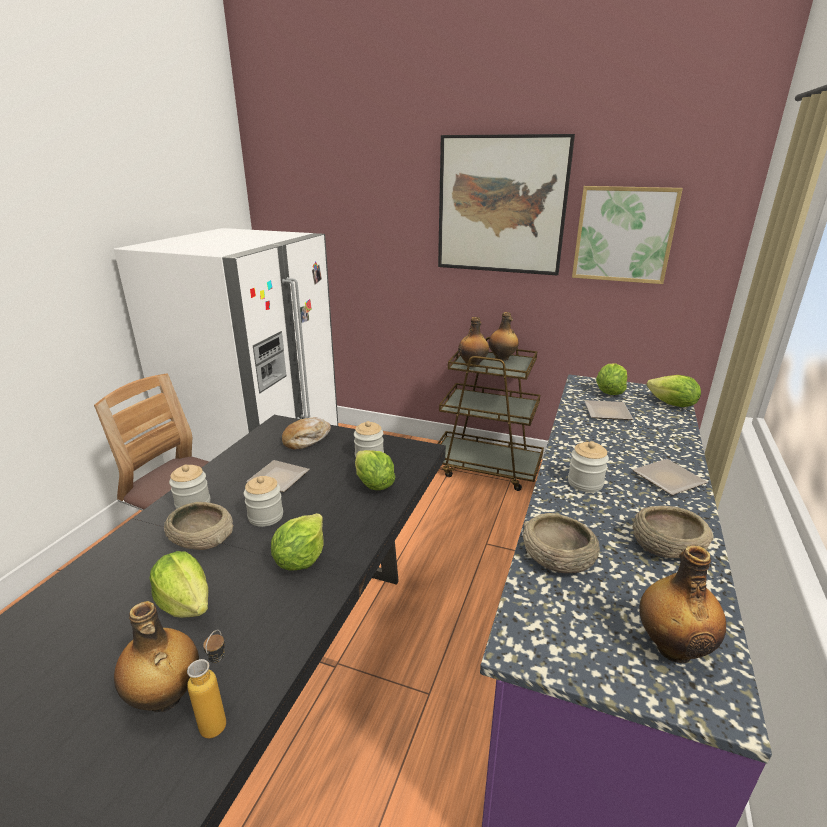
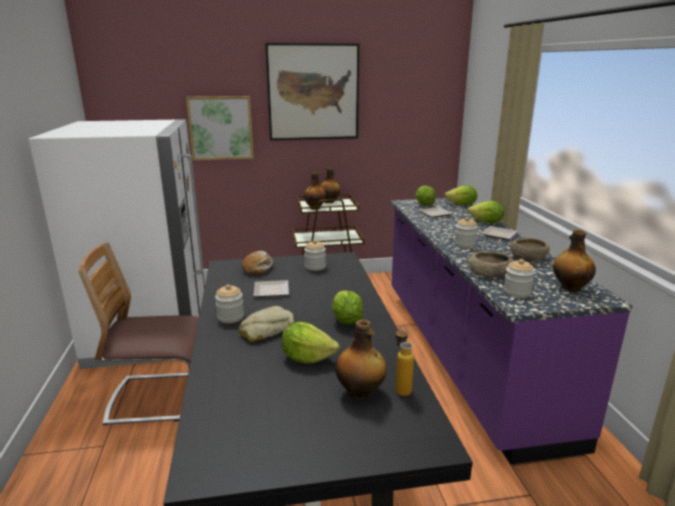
camera: 30 degrees left, 5 degrees down
(202, 537) = (266, 329): beige bowl -> bread
(265, 516) = (293, 309): jar -> jar (517, 292)
(373, 484) = (338, 279): lettuce -> lettuce (486, 222)
(623, 234) = (395, 108): picture -> picture (221, 128)

